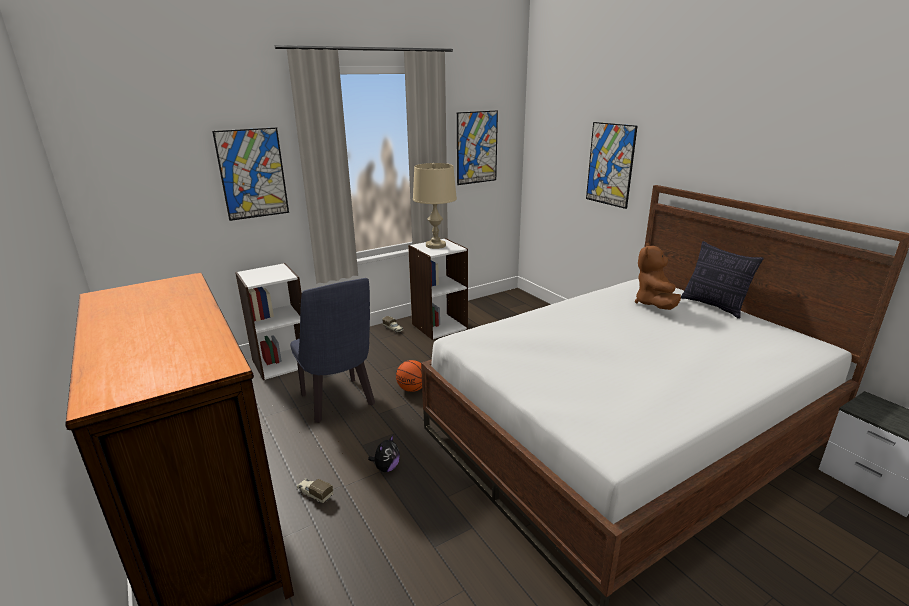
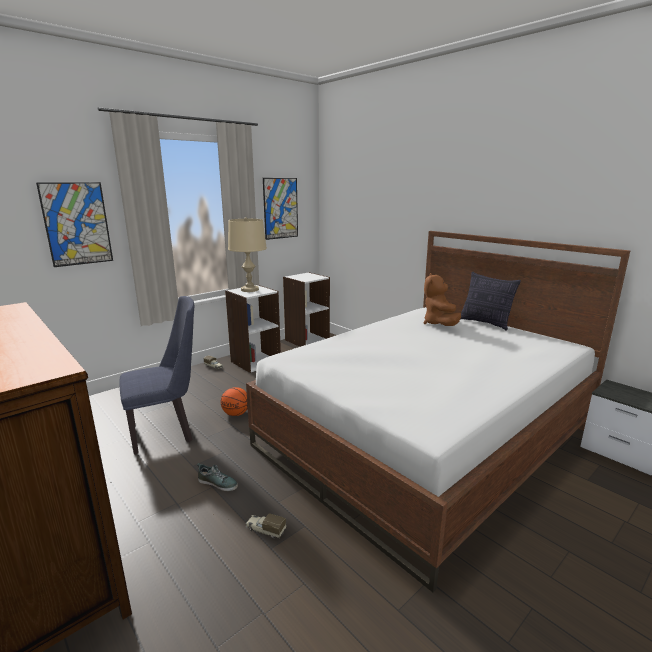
camera: 10 degrees left, 5 degrees down
(281, 362) = (107, 401): white bookcase -> white bookcase (307, 340)
(314, 494) = (148, 514): toy truck -> toy truck (265, 530)
(339, 403) = (167, 431): blue chair -> blue chair turned 75 degrees counterclockwise
(386, 467) = (218, 483): plush toy -> shoe
(610, 164) = (392, 218): picture -> none

